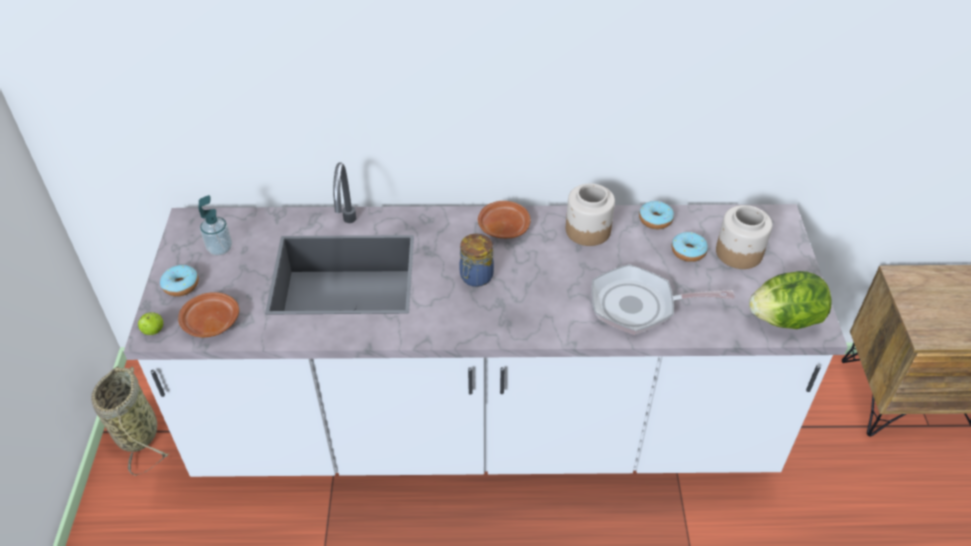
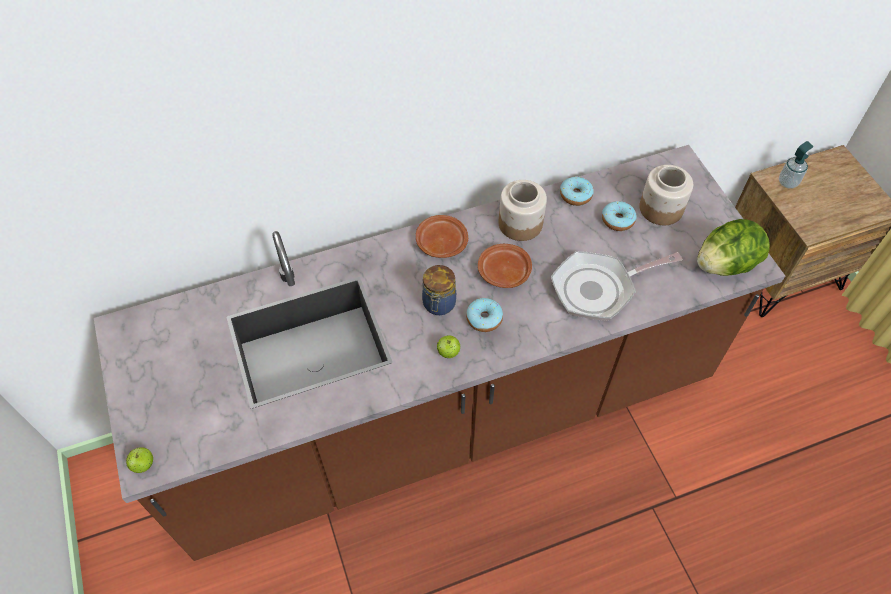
camera: 20 degrees left, 10 degrees up
(137, 431) = (113, 528): basket -> none
(181, 285) = (147, 404): donut -> donut (484, 319)
(210, 322) = (198, 435): brown plate -> brown plate (503, 272)
(220, 248) = (169, 350): soap dispenser -> soap dispenser (787, 182)
(465, 319) = (448, 352): none -> apple
(485, 427) = (445, 414): white counter -> brown counter

